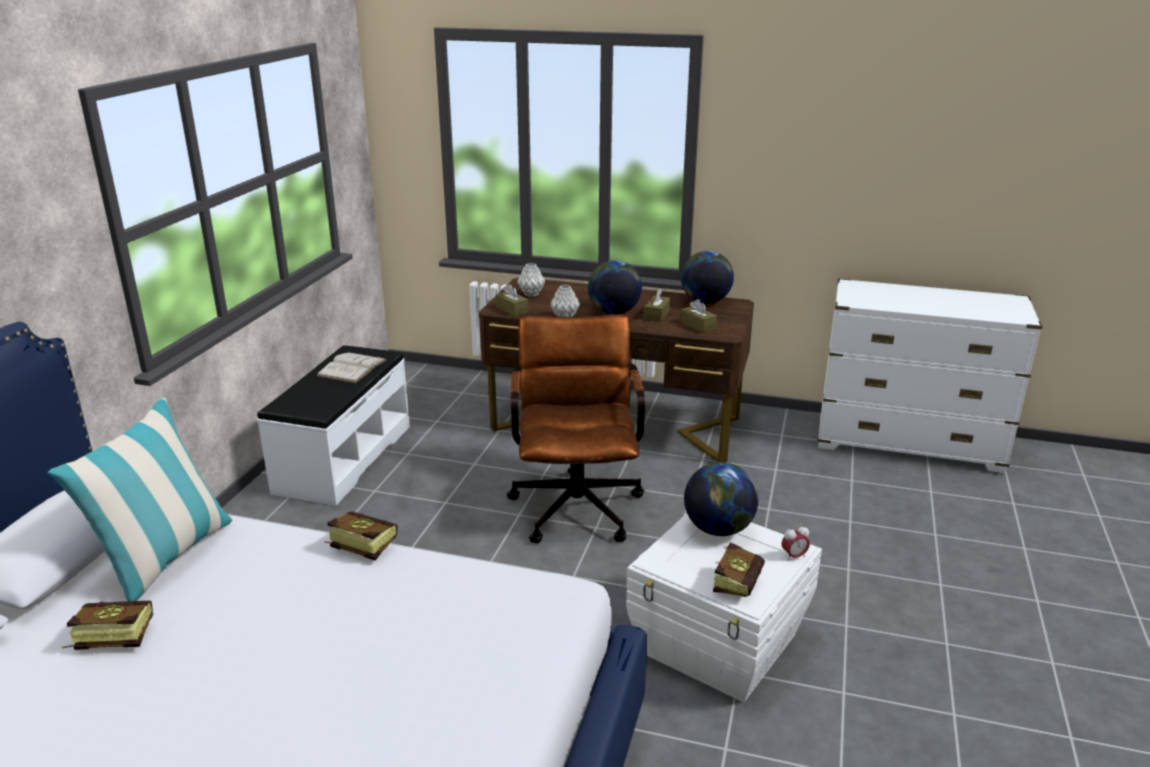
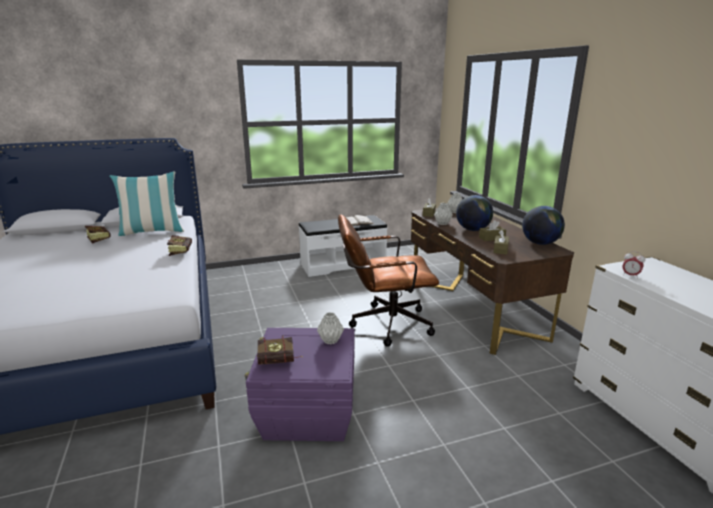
camera: 55 degrees right, 5 degrees down
(576, 502) = (384, 324): brown office chair -> brown office chair turned 150 degrees counterclockwise
(718, 529) = (330, 341): globe -> grey vase
(719, 645) = (307, 413): white storage box -> purple storage box
(794, 556) = (328, 373): alarm clock -> alarm clock (630, 275)

